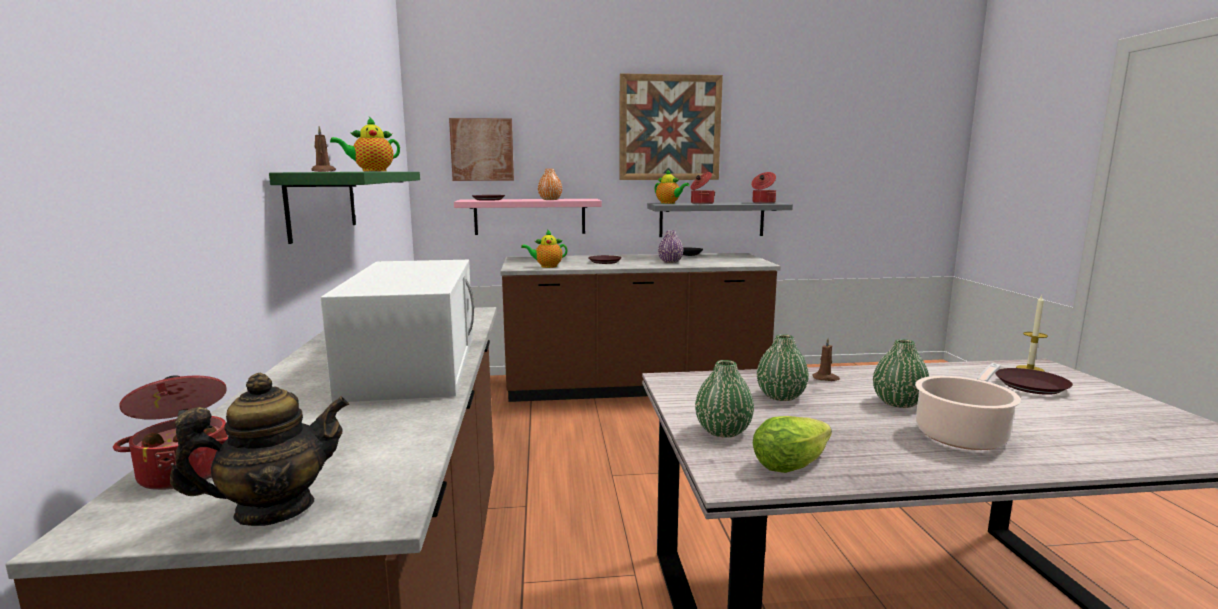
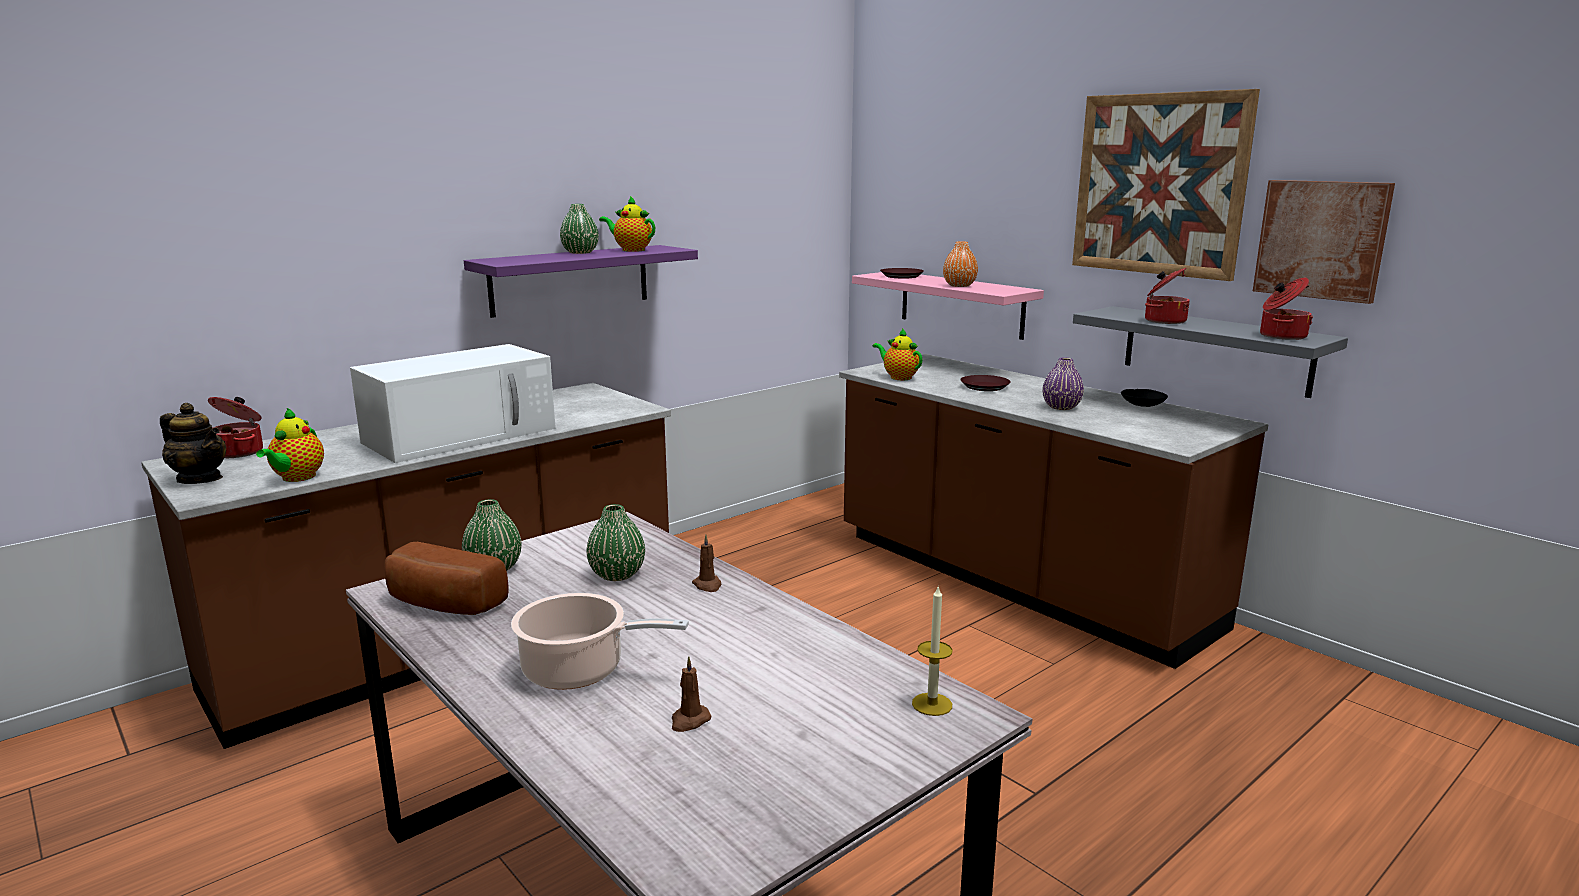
camera: 55 degrees right, 5 degrees up
(323, 171) = (499, 260): brown candle -> brown candle (689, 721)
(323, 202) = (570, 280): green shelf -> purple shelf
(482, 150) = (918, 208): picture -> picture (1321, 240)
(669, 203) = (1123, 312): teapot -> teapot (296, 478)
(794, 462) = (442, 605): lettuce -> bread
(898, 402) = (658, 630): green vase -> green vase (580, 252)
(1032, 386) = (832, 707): brown plate -> none

